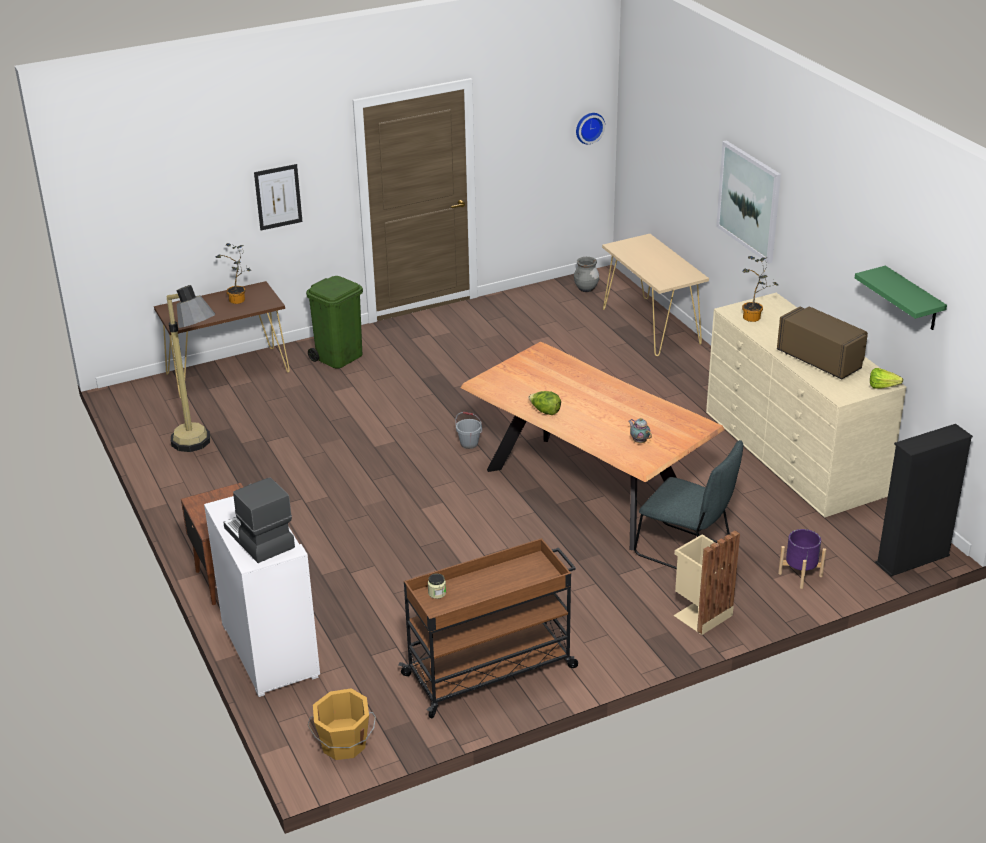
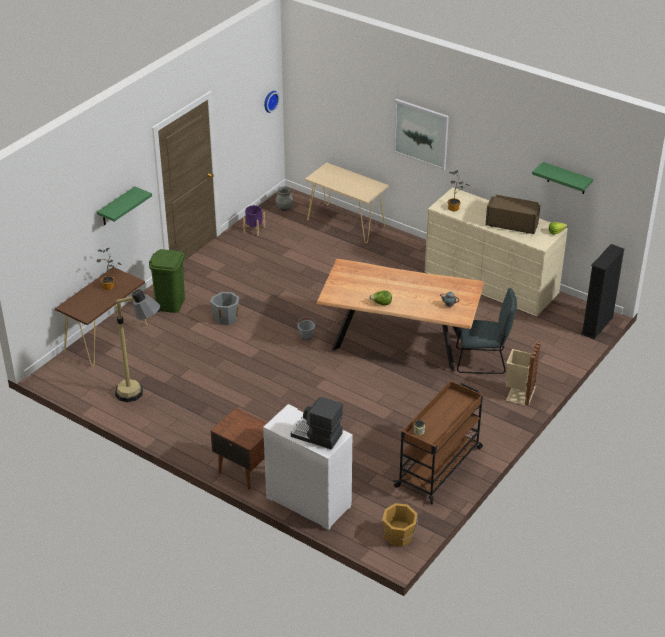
camera: 30 degrees left, 5 degrees up
(278, 197) = (117, 207): picture -> green shelf
(389, 392) = (225, 318): none -> grey bucket
(800, 575) = (550, 354): purple planter -> purple planter (254, 230)

